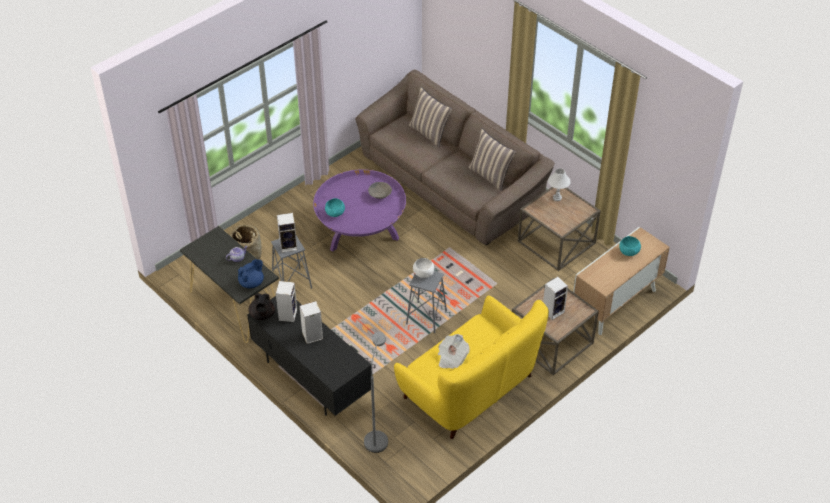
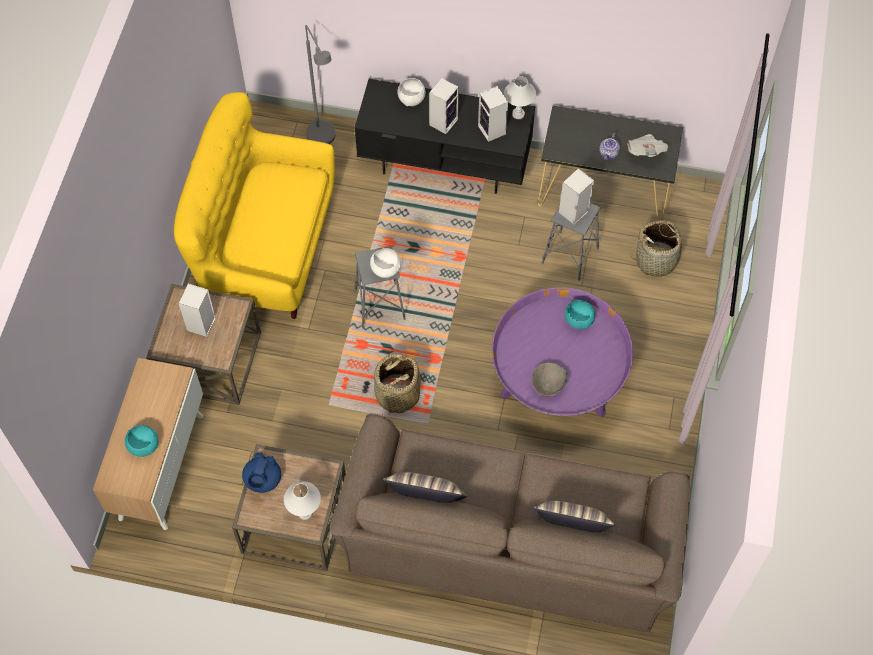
camera: 145 degrees right, 15 degrees up
(252, 283) = (562, 134): blue teapot -> blue teapot (262, 480)
(262, 315) = (518, 114): black teapot -> white table lamp
(318, 362) = (411, 98): none -> white bowl
(452, 358) = (282, 204): newspaper -> newspaper (646, 152)
(454, 269) = (397, 395): none -> basket

